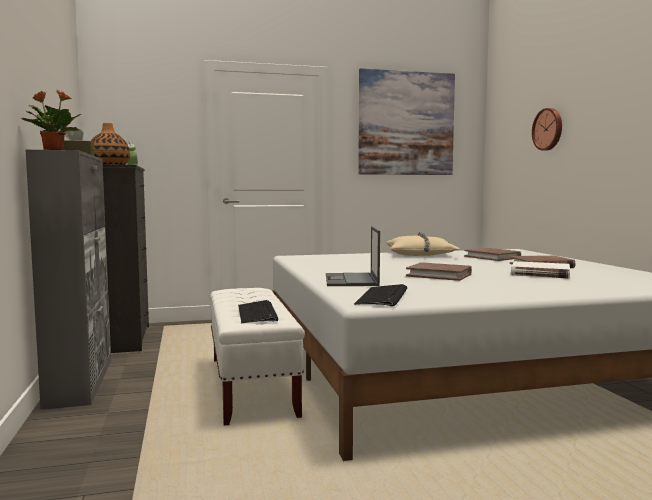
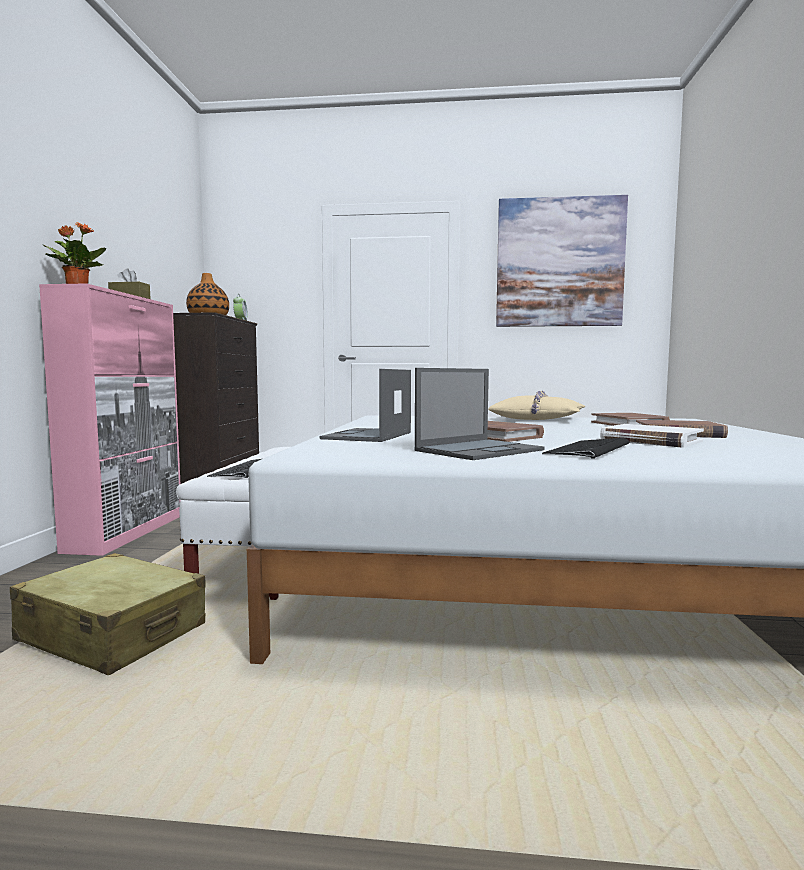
camera: 20 degrees right, 0 degrees up
(80, 381) = (128, 532): grey cabinet -> pink cabinet
(207, 461) = (113, 634): none -> beige suitcase
(383, 297) = (346, 451): keyboard -> keyboard (589, 450)
(463, 289) = (480, 450): none -> laptop
(548, 129) = (738, 248): wall clock -> none

